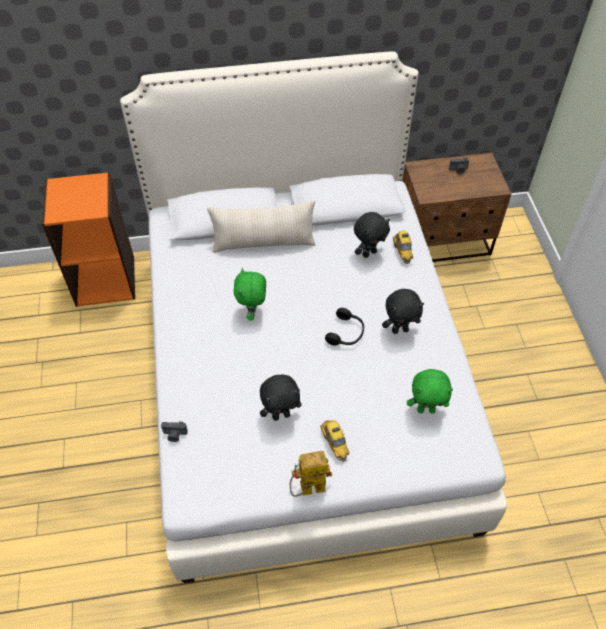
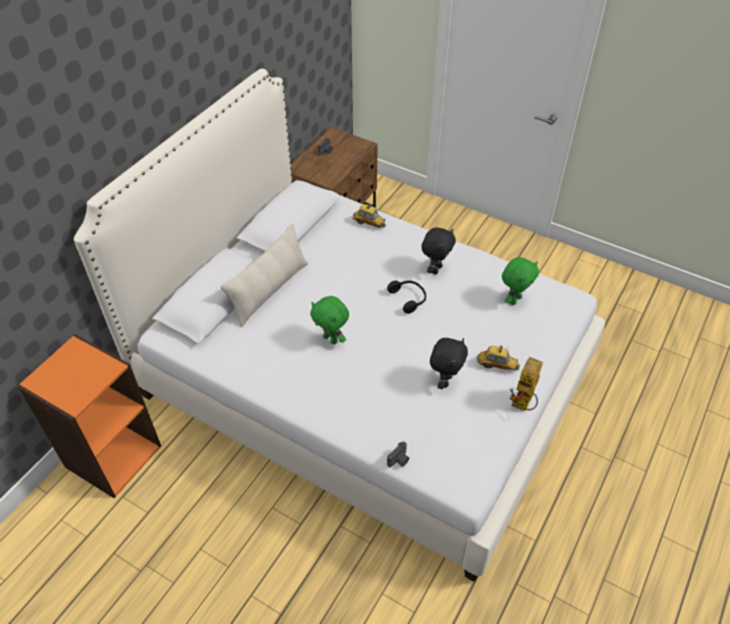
camera: 50 degrees left, 5 degrees down
(369, 253) = (350, 240): black plush toy -> none

